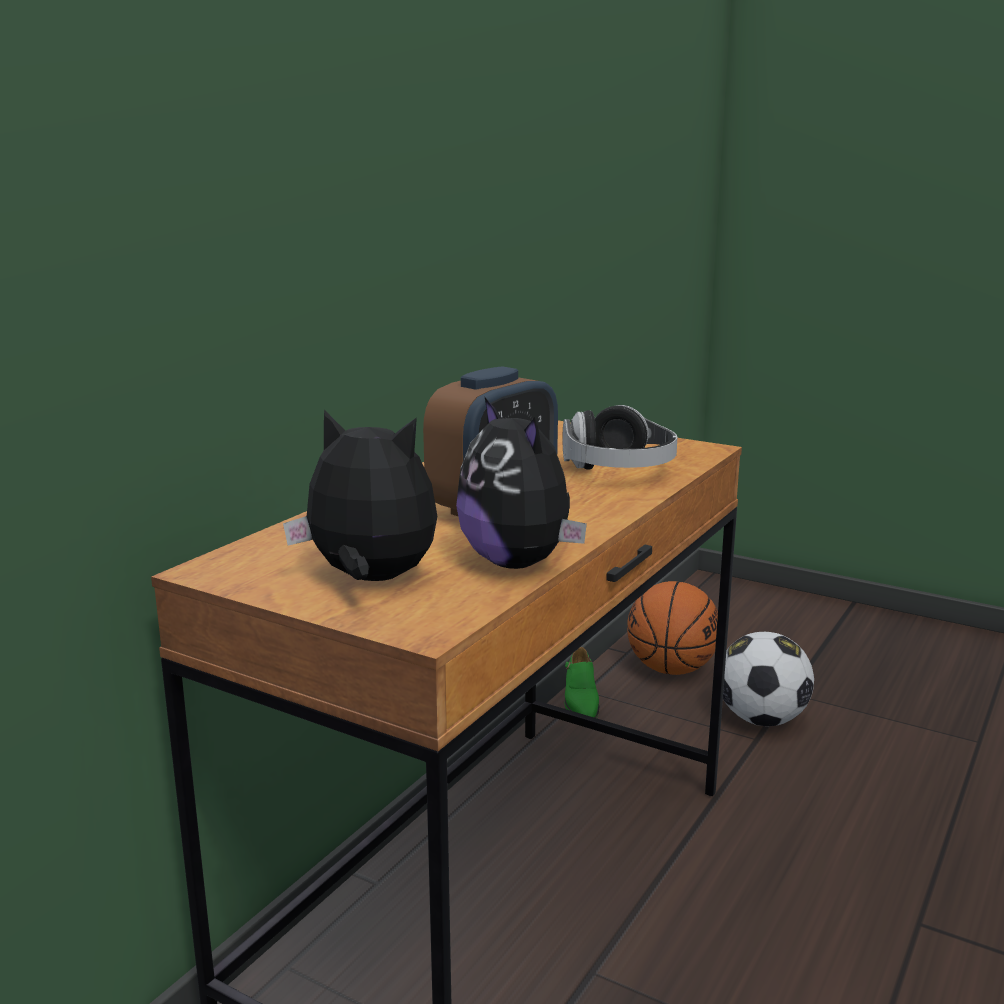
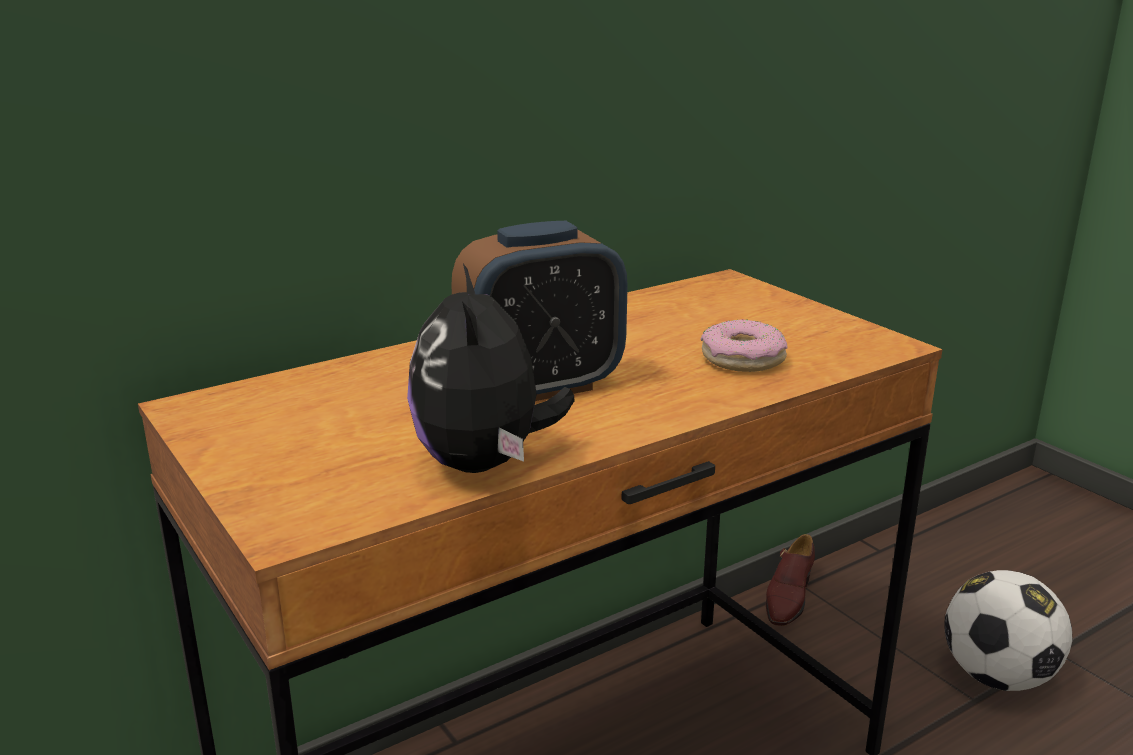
camera: 25 degrees right, 5 degrees up
(370, 580) = (312, 453): plush toy -> none
(580, 702) = (788, 597): green shoe -> brown shoe
(618, 471) = (743, 359): headphones -> donut
(671, 669) = (921, 584): basketball -> none

